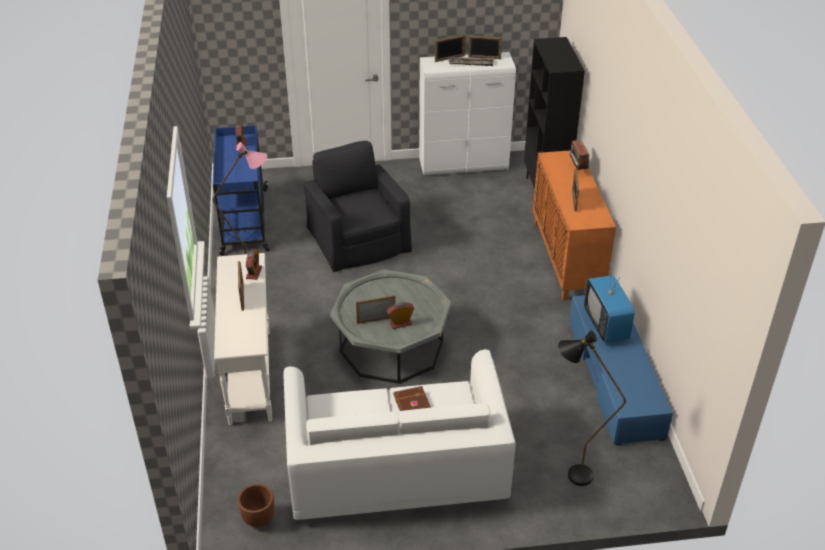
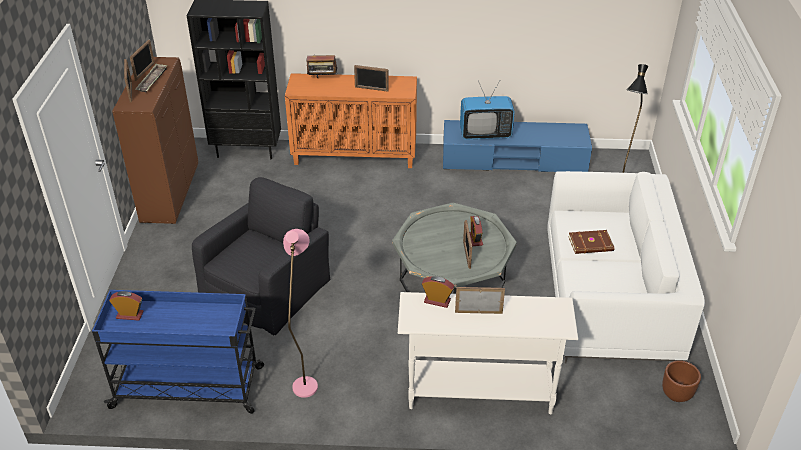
camera: 80 degrees left, 0 degrees up
(357, 238) = (267, 287): black armchair -> black armchair turned 135 degrees clockwise
(464, 165) = (170, 193): white cabinet -> brown cabinet

